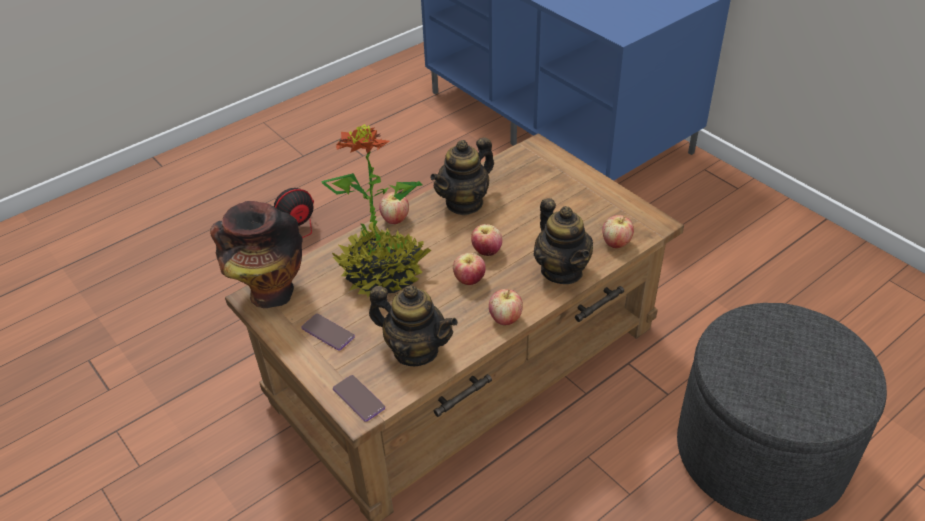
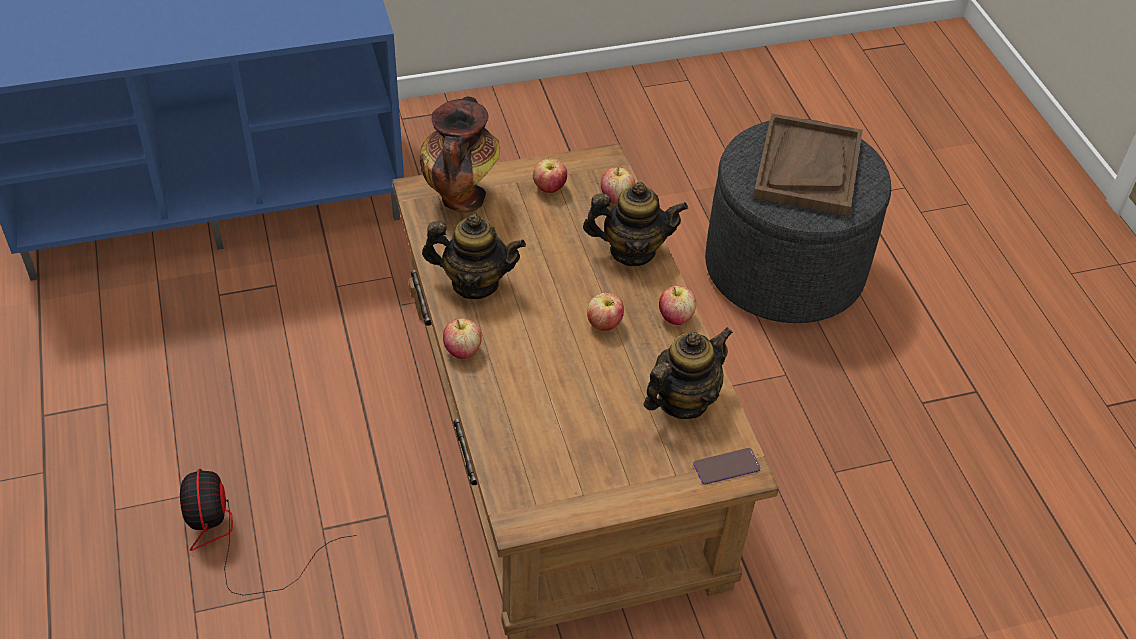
camera: 70 degrees left, 5 degrees up
(269, 293) = (519, 503): vase -> vase (461, 198)
(328, 332) = (617, 466): phone -> none
(383, 273) = (549, 390): potted plant -> none
(464, 203) = (474, 283): teapot -> teapot turned 60 degrees counterclockwise
(486, 251) = (567, 295): apple -> apple (549, 188)
(792, 362) = (807, 167): none -> brown tray

